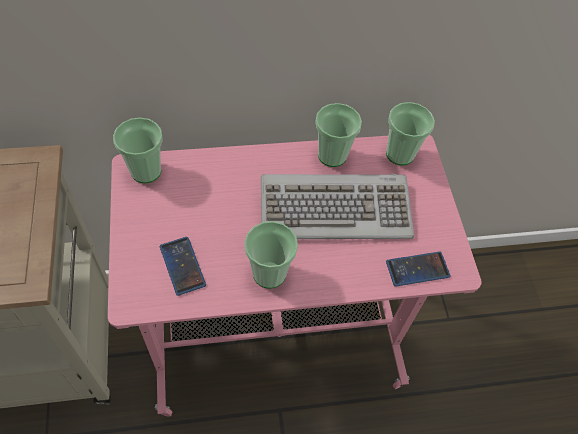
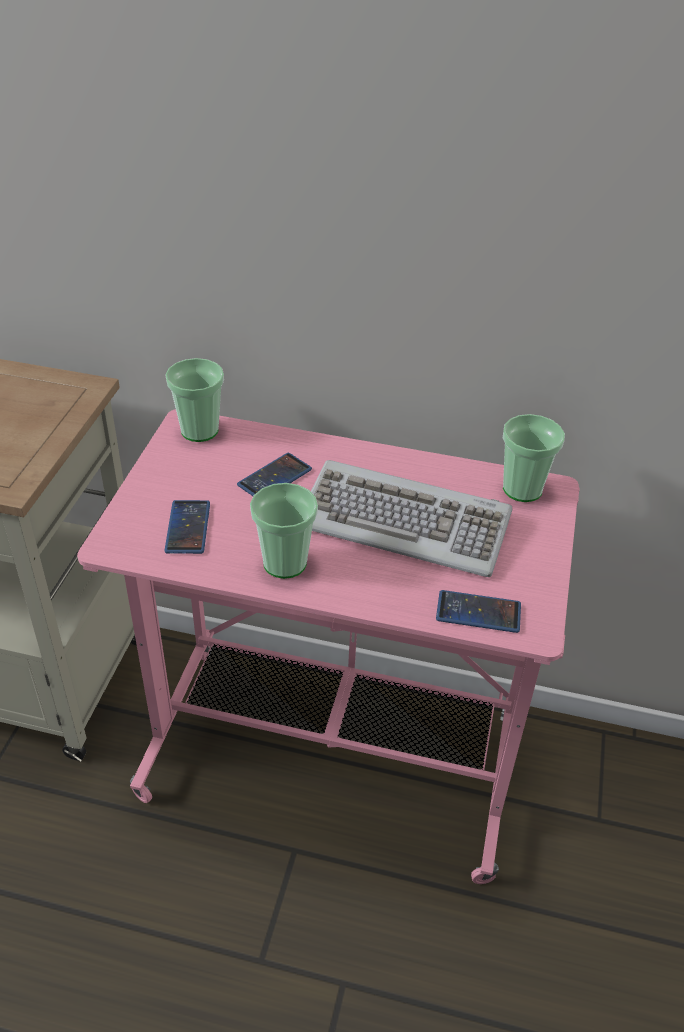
camera: 25 degrees right, 15 degrees down
(225, 198) = (274, 477): none -> phone
(332, 155) = (431, 469): cup -> none

